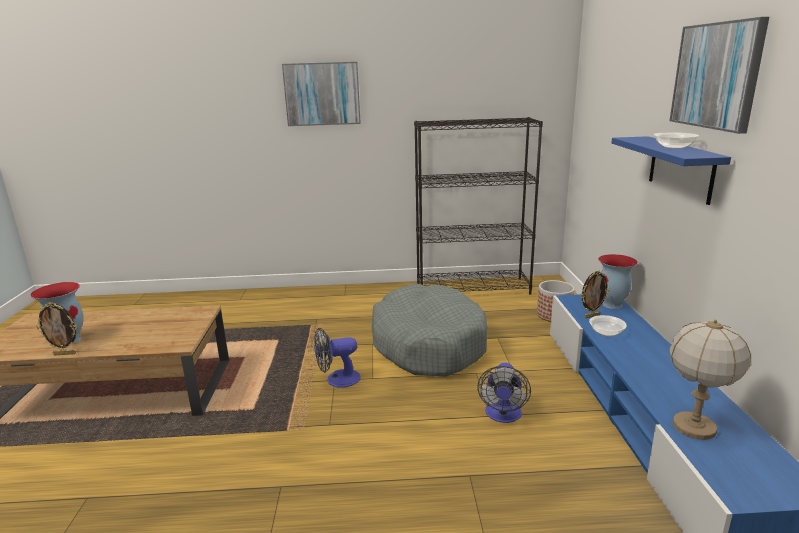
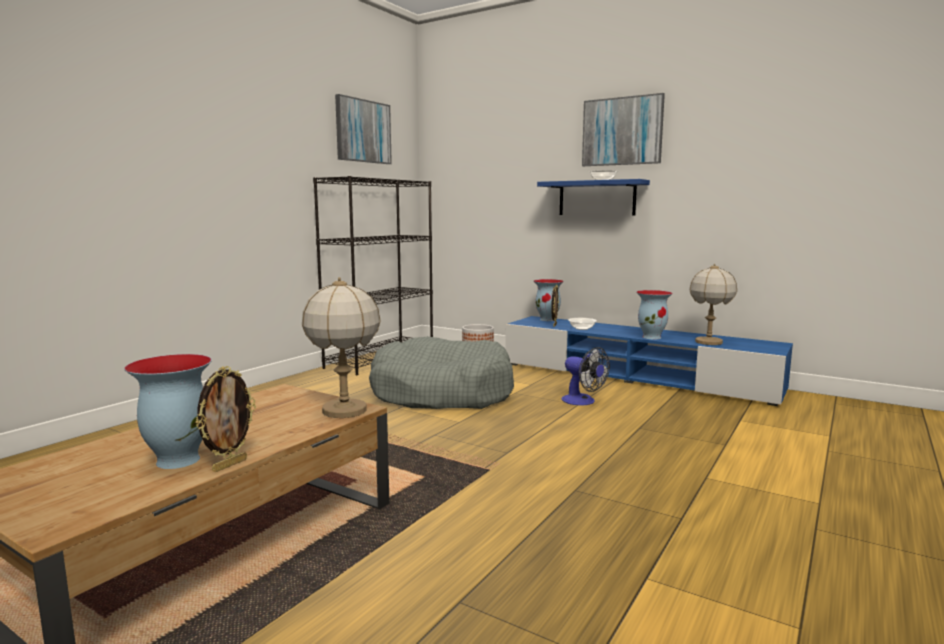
camera: 55 degrees left, 10 degrees down
(173, 343) = (344, 411): none -> table lamp
(322, 94) = (216, 134): picture -> picture (363, 131)
(337, 379) = (436, 433): fan -> none
(644, 382) = (652, 337): none -> vase

